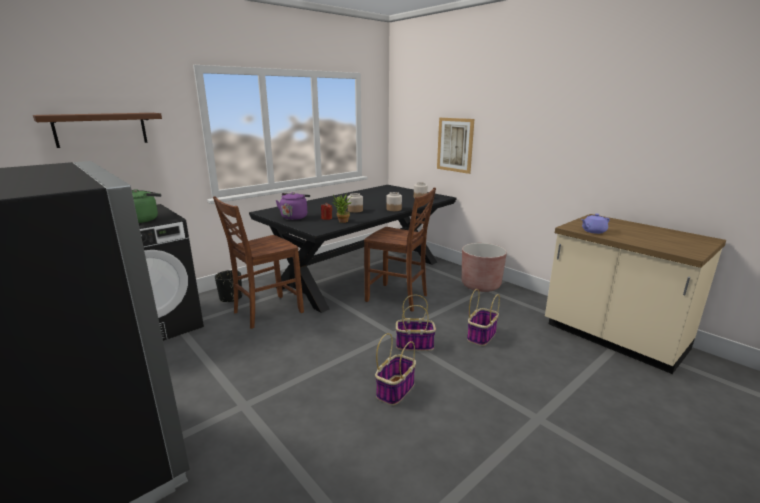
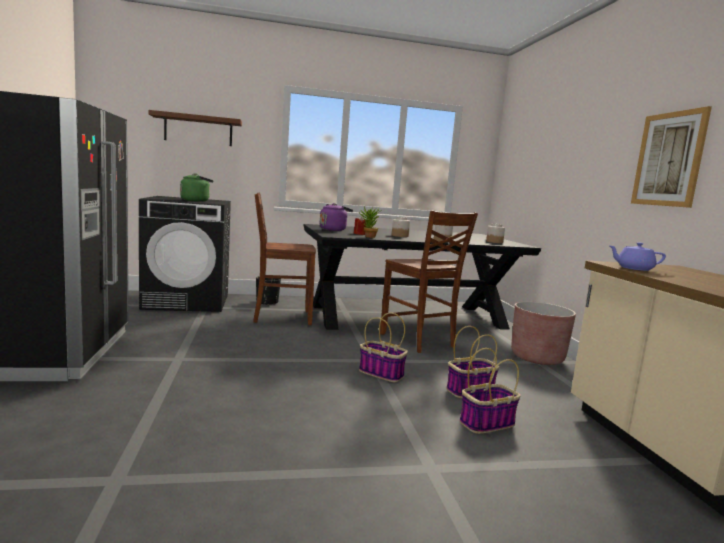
camera: 30 degrees right, 10 degrees down
(395, 389) = (311, 393): basket -> basket (487, 423)
(455, 145) = (547, 183): picture -> picture (668, 159)

